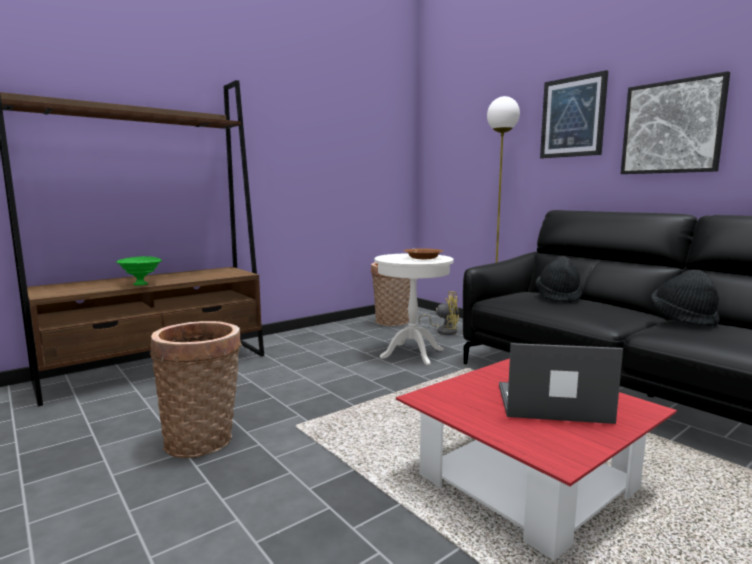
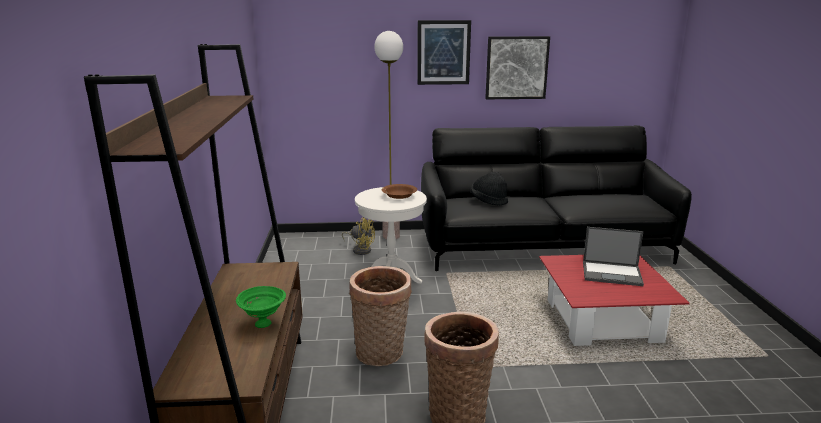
camera: 55 degrees left, 10 degrees up
(392, 322) = (305, 259): basket -> basket (382, 354)
(444, 331) = (360, 249): yellow fan -> yellow fan turned 60 degrees clockwise
(550, 403) = (612, 273): laptop -> laptop turned 120 degrees counterclockwise
(683, 319) = (566, 197): black hat -> none

